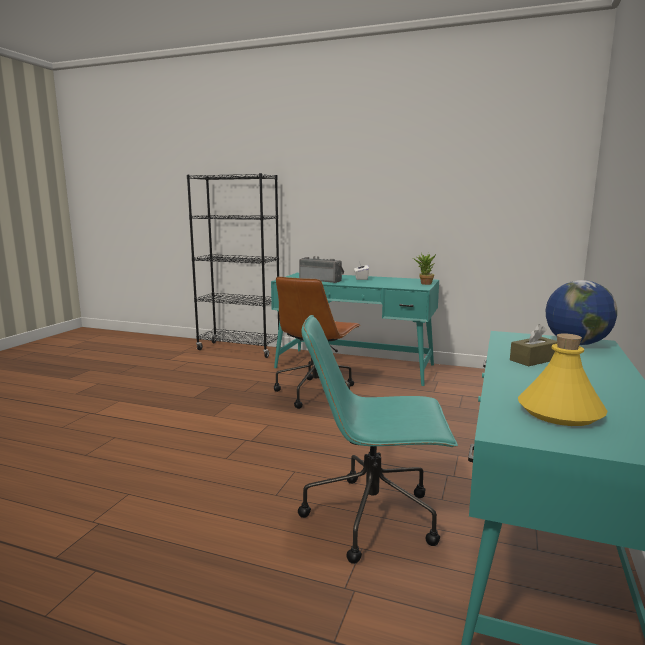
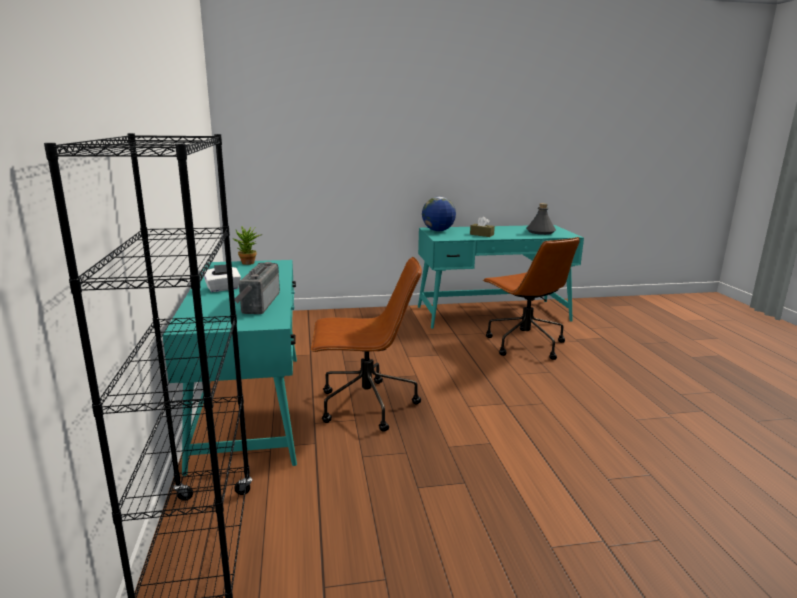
camera: 120 degrees left, 5 degrees up
(374, 517) = (524, 344): turquoise office chair -> brown office chair
(560, 412) = (540, 232): yellow bottle -> grey bottle

